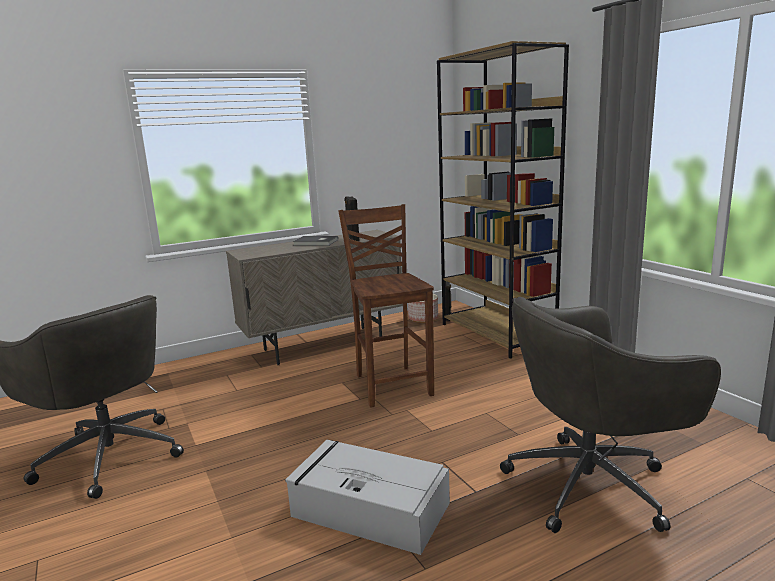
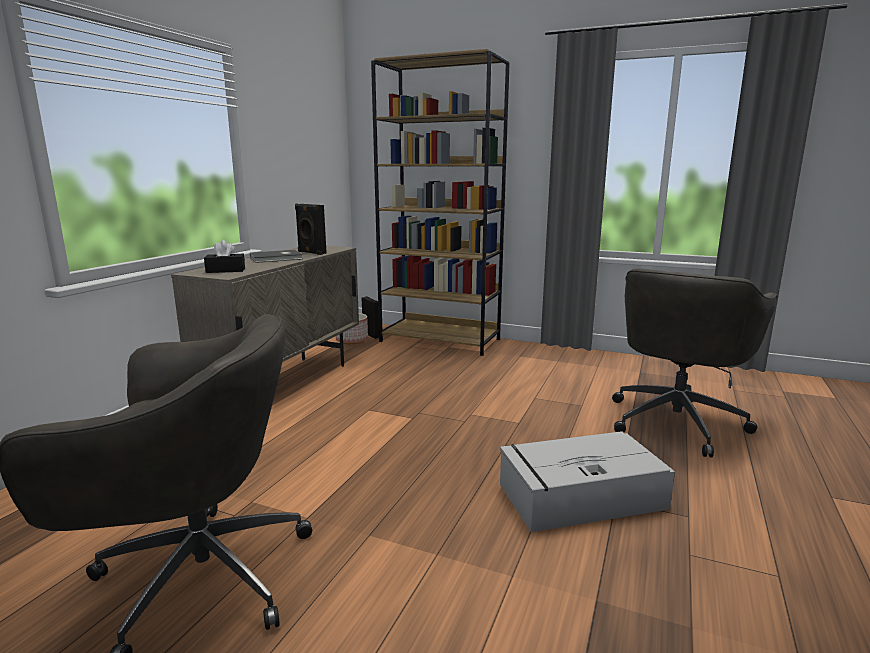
camera: 40 degrees left, 0 degrees up
(257, 251) = (225, 270): none -> black tissue box
(392, 385) = (421, 399): brown chair -> none

